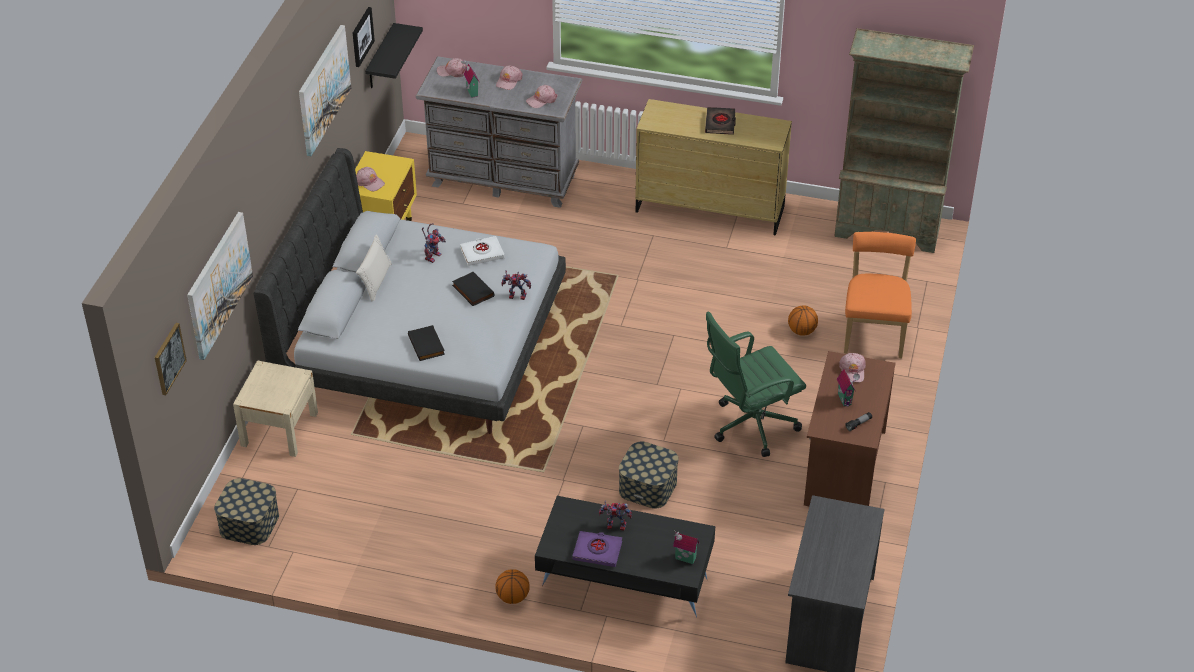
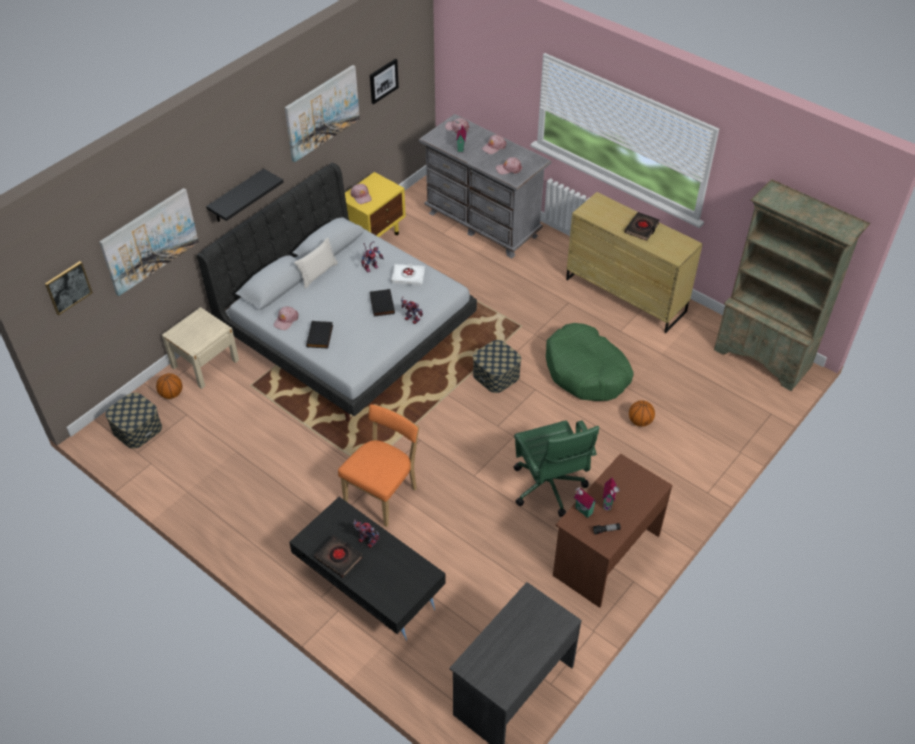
camera: 25 degrees right, 5 degrees up
(380, 58) = (407, 103): black shelf -> black shelf (237, 197)
(512, 597) = (278, 564): basketball -> basketball (171, 394)
(597, 551) = (338, 558): purple book -> black book
(648, 486) = (438, 510): storage box -> storage box (496, 375)
(684, 559) = (402, 593): toy house -> toy house (583, 511)
(716, 300) = (586, 371): none -> green dog bed
(750, 427) = (549, 489): green office chair -> green office chair turned 105 degrees counterclockwise
(852, 371) = (630, 479): pink cap -> pink cap (286, 320)
(874, 333) = (699, 444): orange chair -> orange chair (383, 494)

